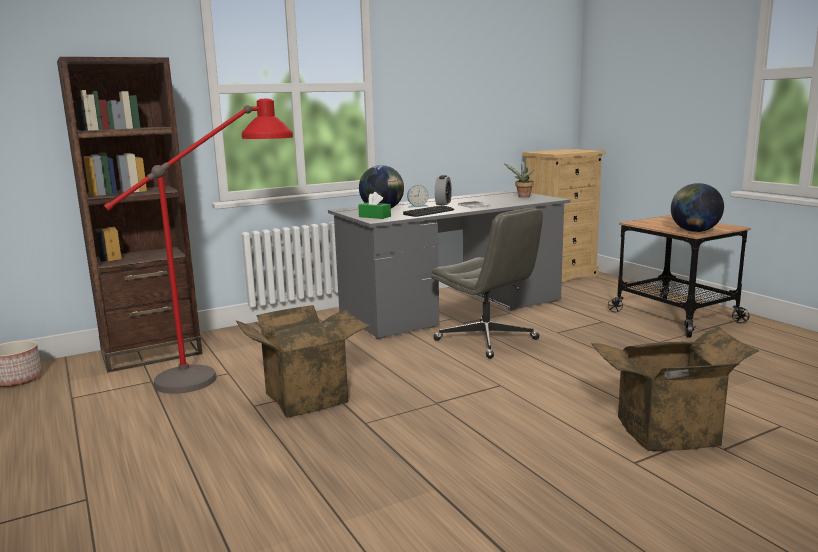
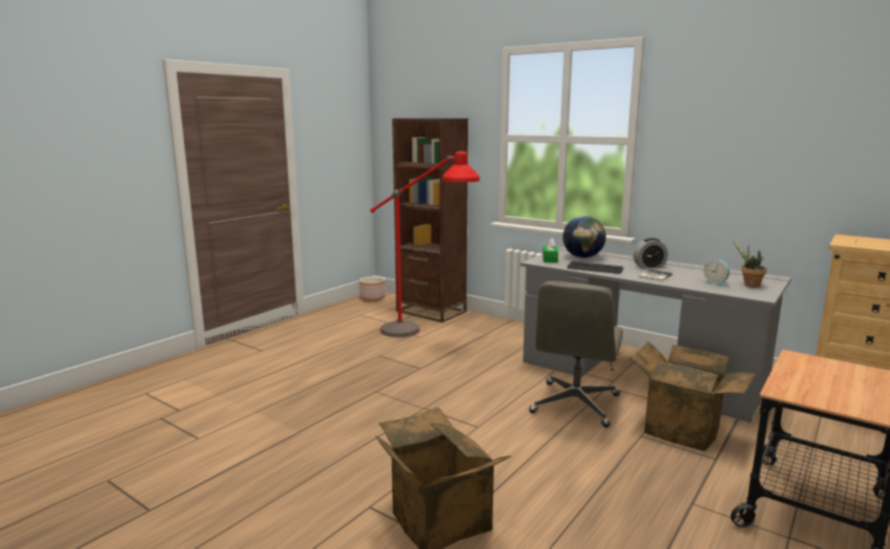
camera: 65 degrees right, 0 degrees up
(306, 396) = (403, 365): cardboard box -> cardboard box (684, 429)
(417, 206) = (619, 262): alarm clock -> alarm clock (716, 283)
(694, 231) = (798, 391): globe -> none

